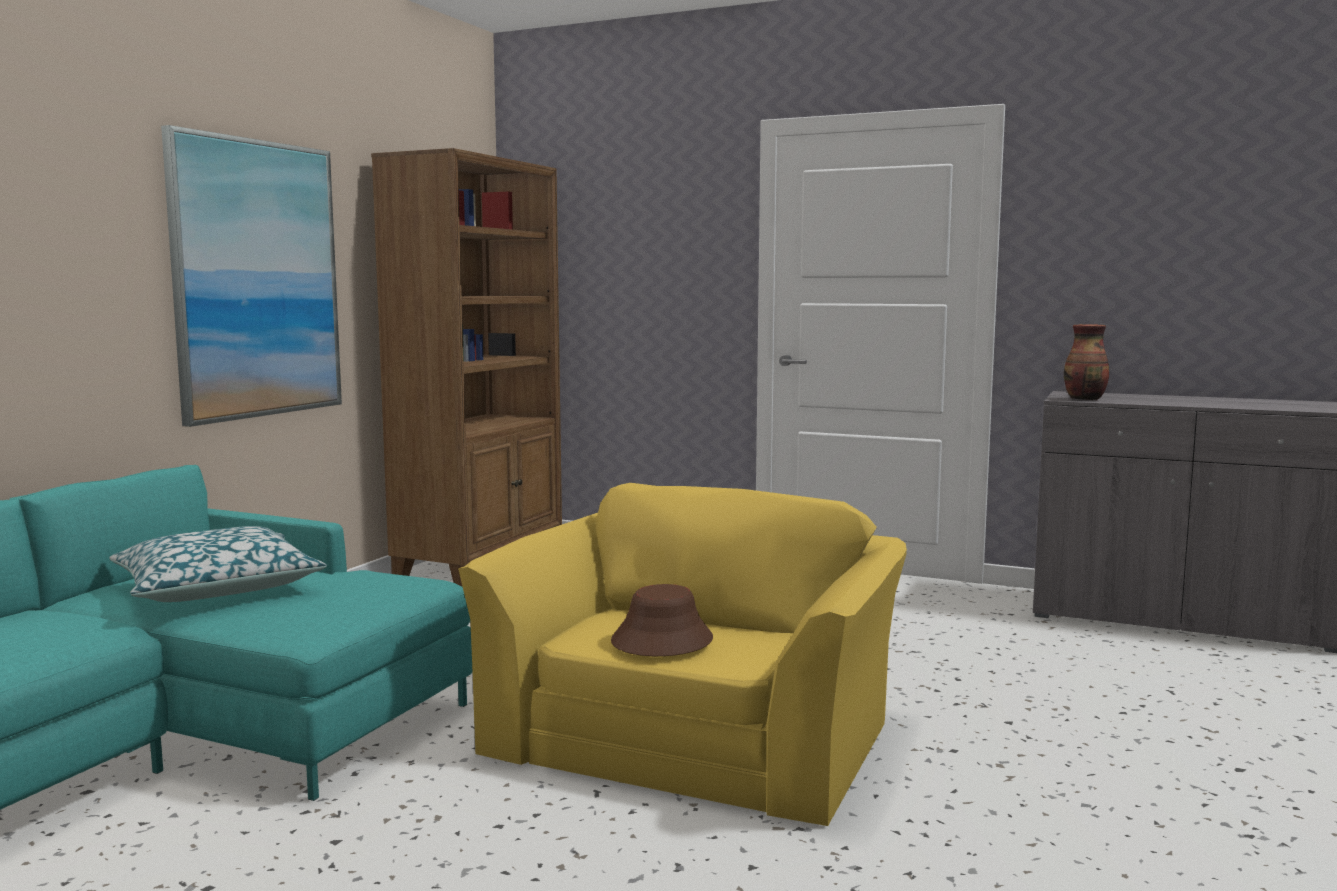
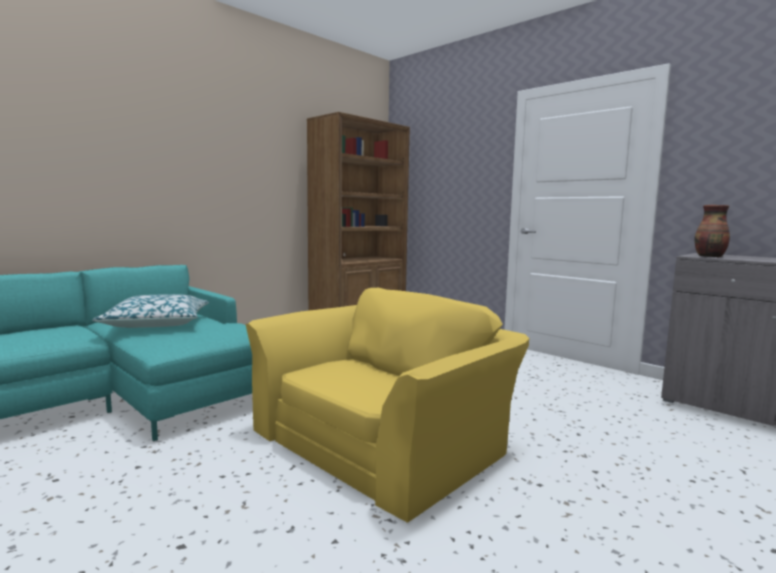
camera: 20 degrees right, 0 degrees up
(257, 279) = (235, 178): picture -> none
(661, 641) = (350, 380): brown hat -> none

